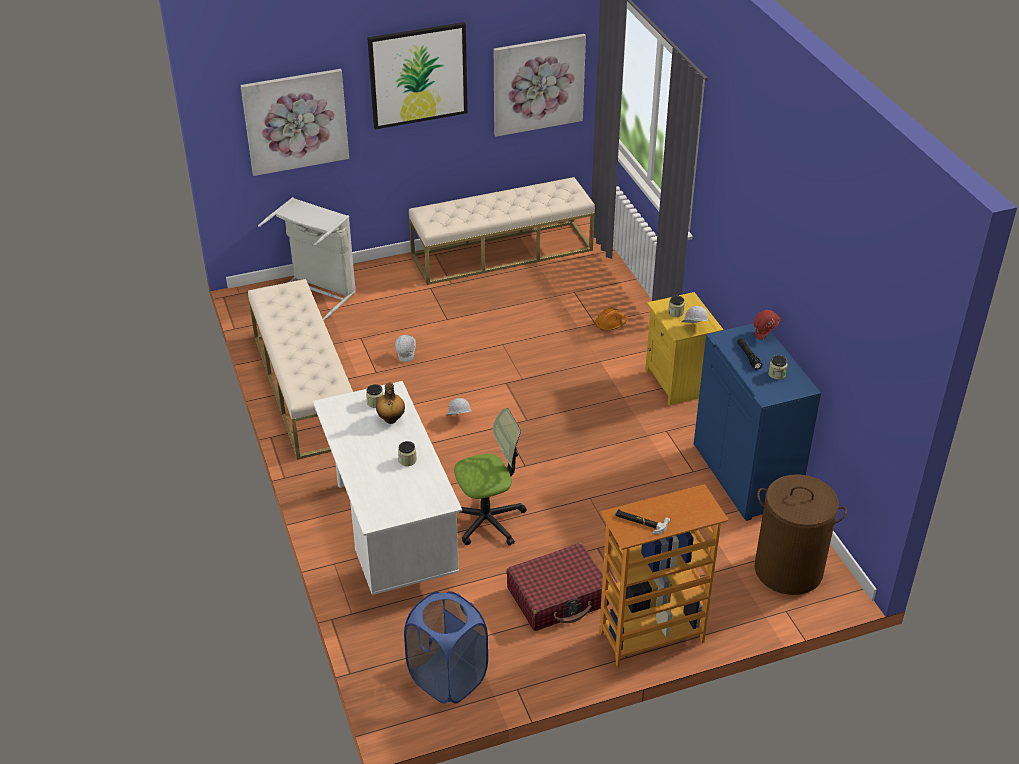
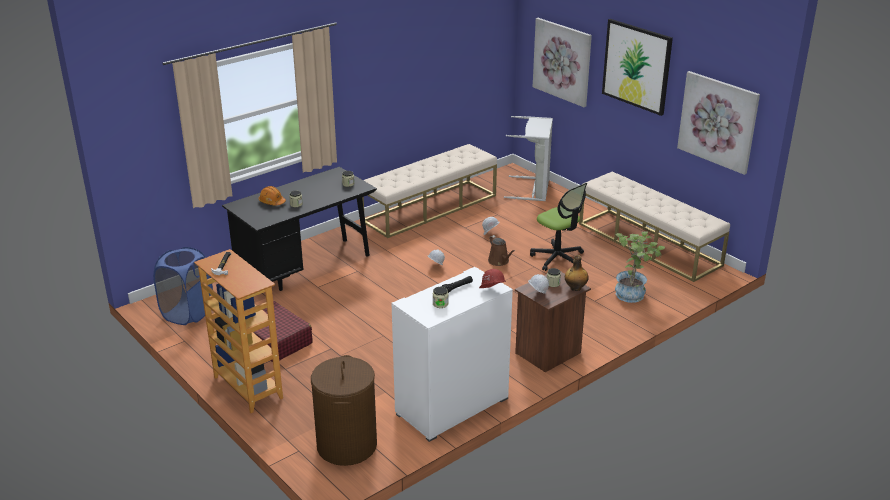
camera: 70 degrees right, 10 degrees down
(390, 536) = (306, 267): white desk -> black desk
(391, 419) = (334, 192): bottle -> bottle (575, 288)
(476, 366) = (499, 261): none -> brown watering can
(487, 520) = (338, 298): office chair -> office chair (558, 258)
(594, 294) = (633, 293): none -> potted plant
(610, 324) = (599, 308): orange hard hat -> orange hard hat (272, 202)
(679, 383) = (549, 353): yellow nightstand -> brown nightstand
(746, 475) = (452, 407): blue cabinet -> white cabinet

